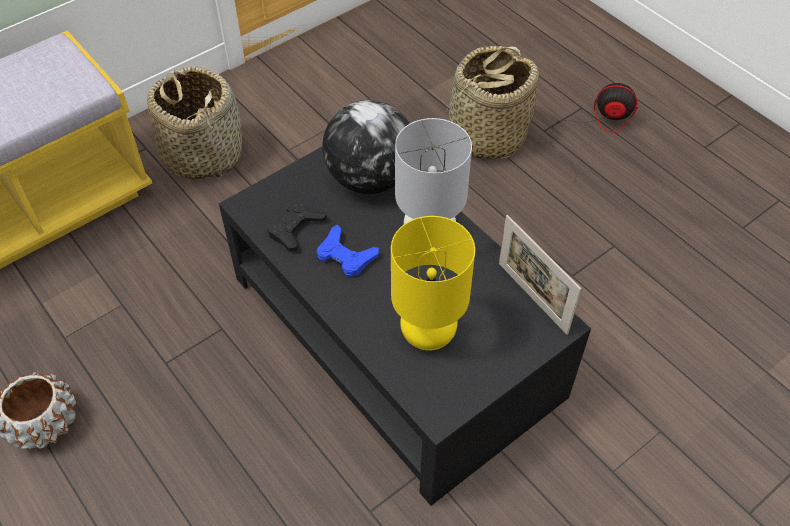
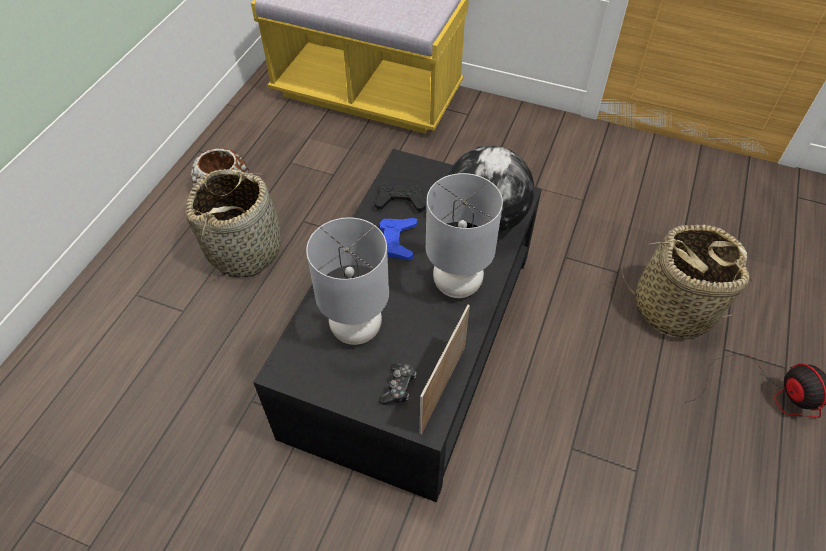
camera: 60 degrees right, 0 degrees up
(203, 154) = (489, 144): basket -> basket (245, 249)
(428, 332) = (357, 328): yellow table lamp -> grey table lamp
(512, 329) = (398, 387): none -> game controller

